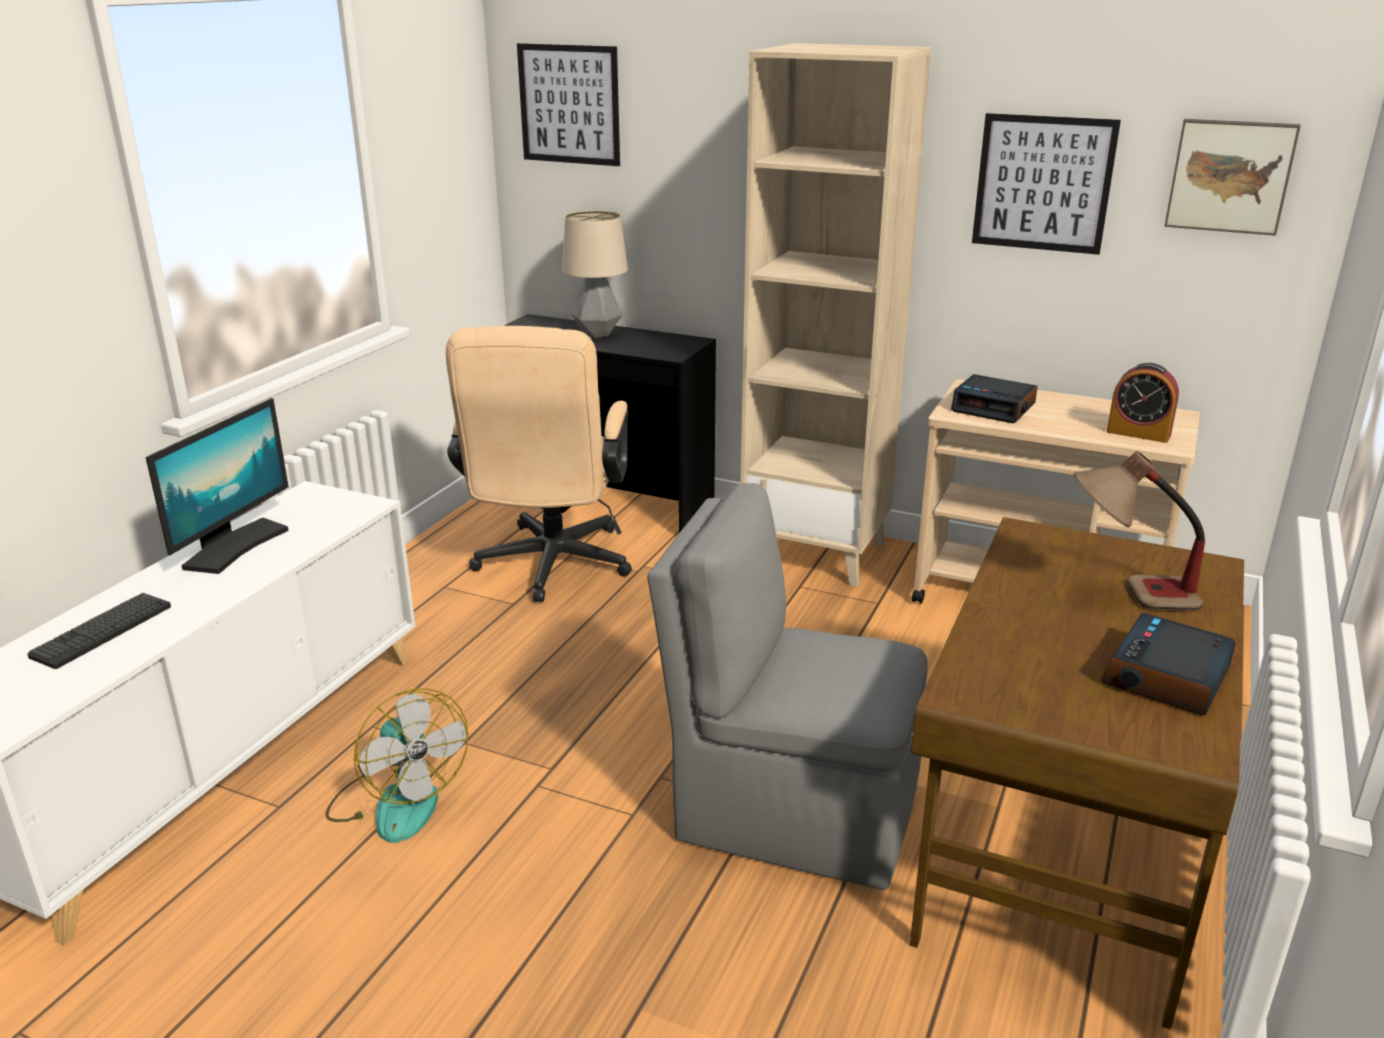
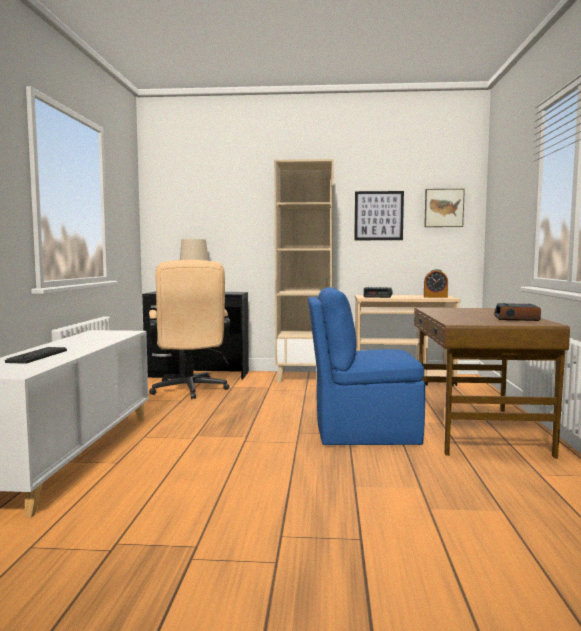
camera: 20 degrees left, 20 degrees down
(234, 547) = (78, 340): monitor -> none
(397, 801) = (179, 453): fan -> none
(569, 104) = (178, 198): picture -> none
(791, 810) = (363, 433): grey chair -> blue chair
(1126, 595) = (479, 312): table lamp -> none

